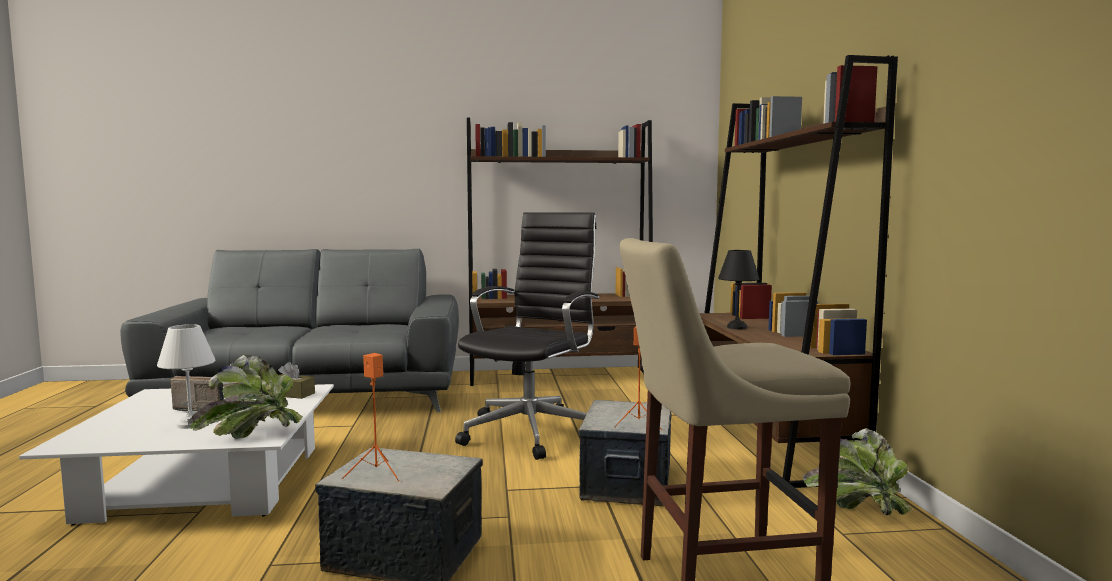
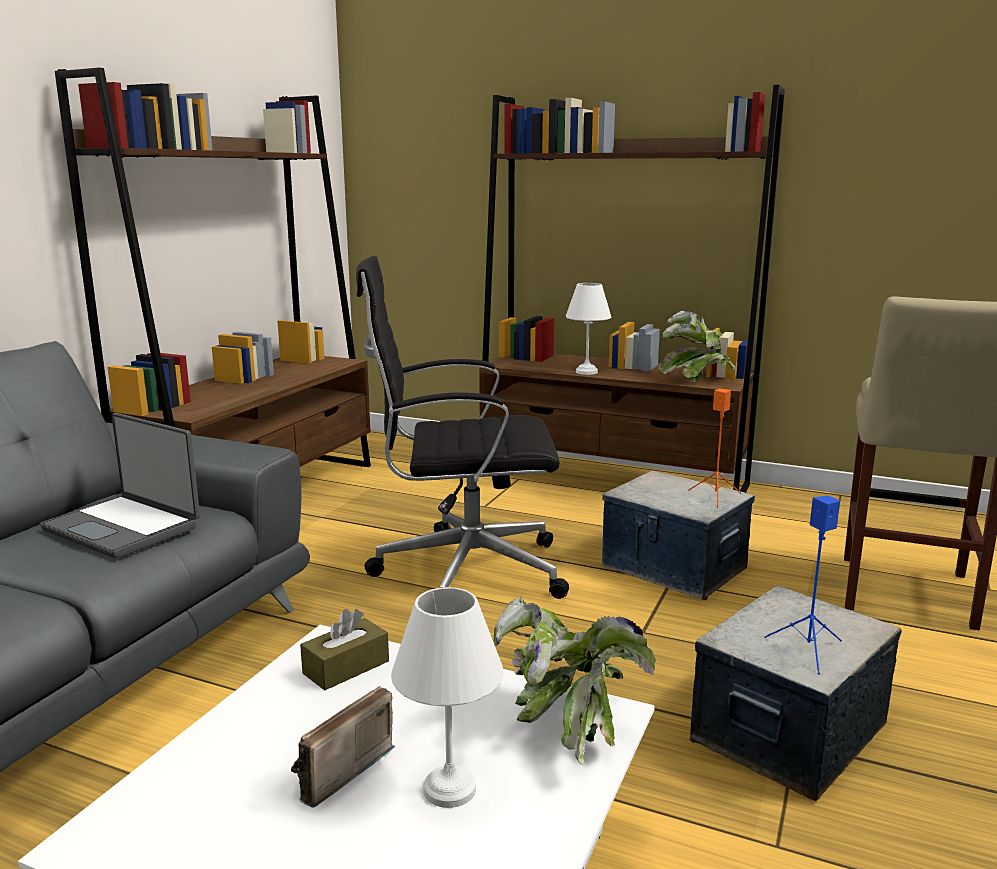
camera: 60 degrees left, 10 degrees up
(361, 330) = (124, 527): none -> laptop
(375, 473) = (808, 650): orange speaker -> blue speaker
(532, 431) = (463, 571): black office chair -> black office chair turned 60 degrees counterclockwise
(736, 327) = (585, 372): black table lamp -> white table lamp
(856, 507) = (790, 505): potted plant -> potted plant (695, 379)

